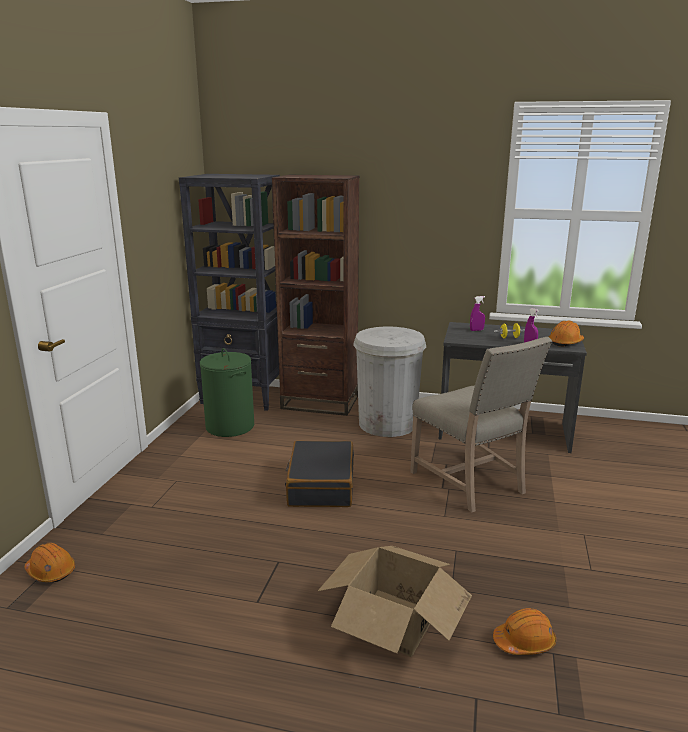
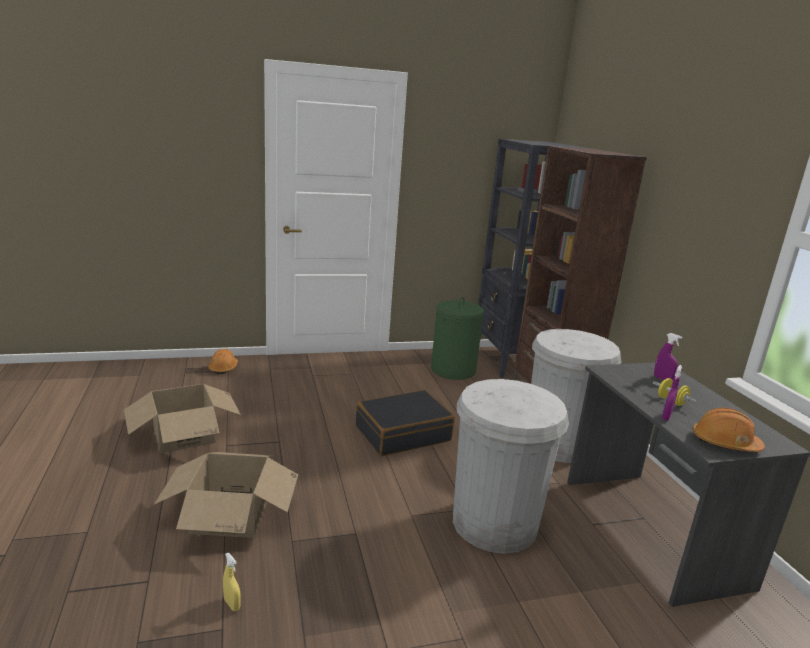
camera: 60 degrees right, 0 degrees up
(204, 634) = (184, 435): none -> cardboard box
(471, 483) = (494, 523): beige chair -> white trash can
(524, 642) = (232, 604): orange hard hat -> yellow spray bottle

